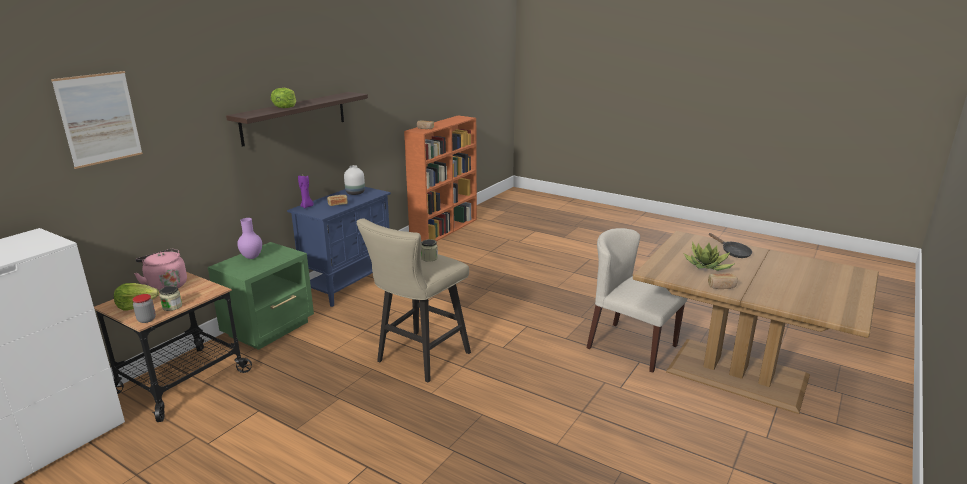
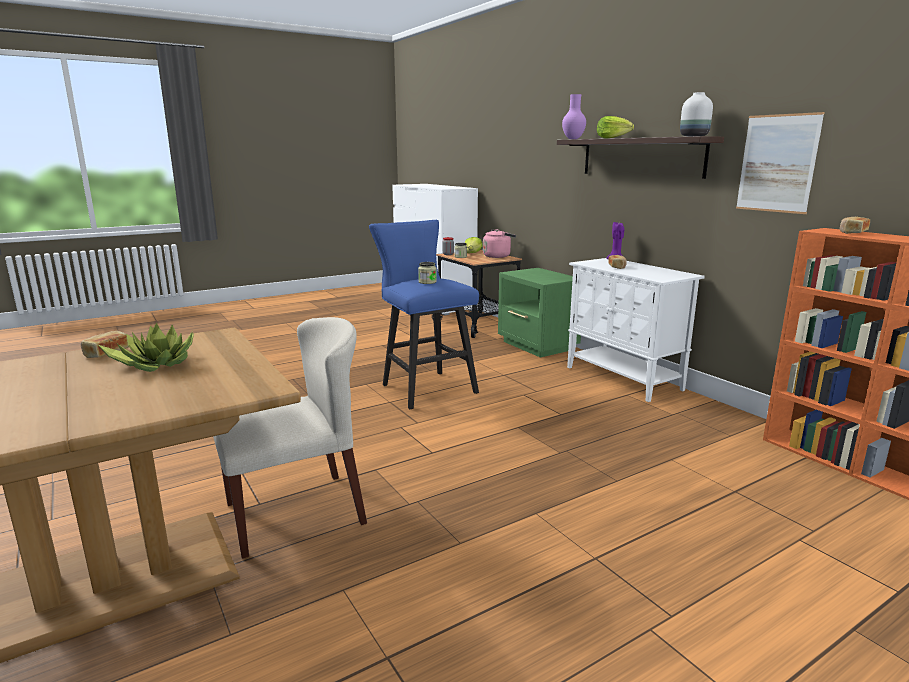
camera: 115 degrees right, 5 degrees down
(99, 119) = (511, 126): picture -> picture (777, 163)
(251, 257) = (546, 274): purple vase -> purple vase (572, 139)
(349, 284) = (624, 379): blue cabinet -> white cabinet
(356, 193) = (662, 273): white vase -> white vase (694, 136)
(418, 359) = (424, 387): beige stool -> blue stool
(733, 252) = (139, 398): black frying pan -> none

